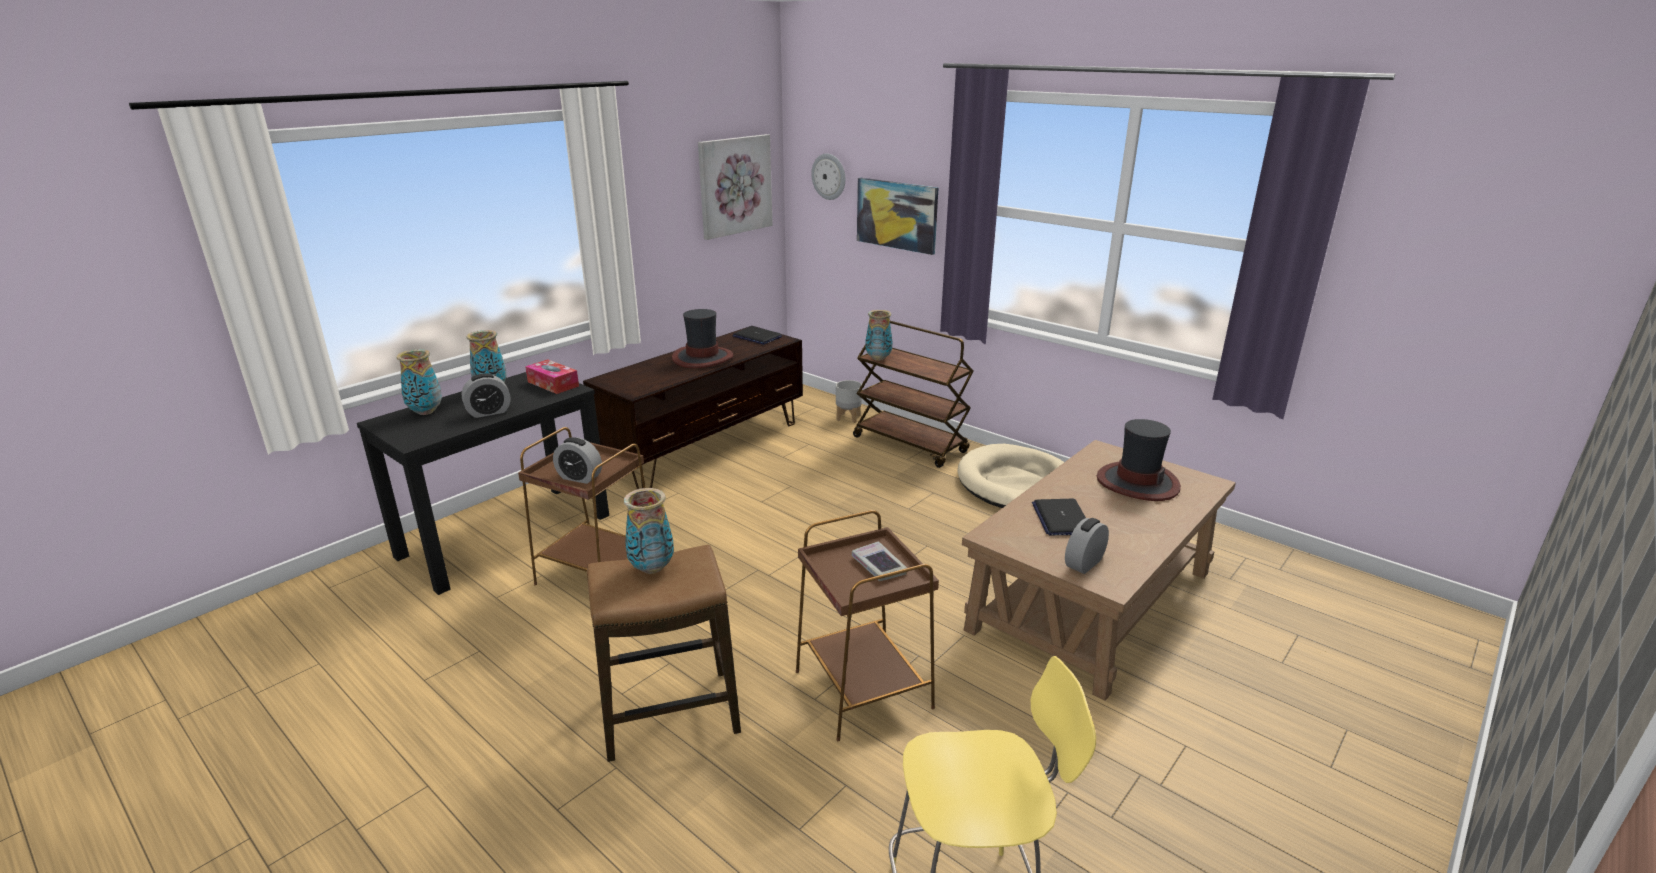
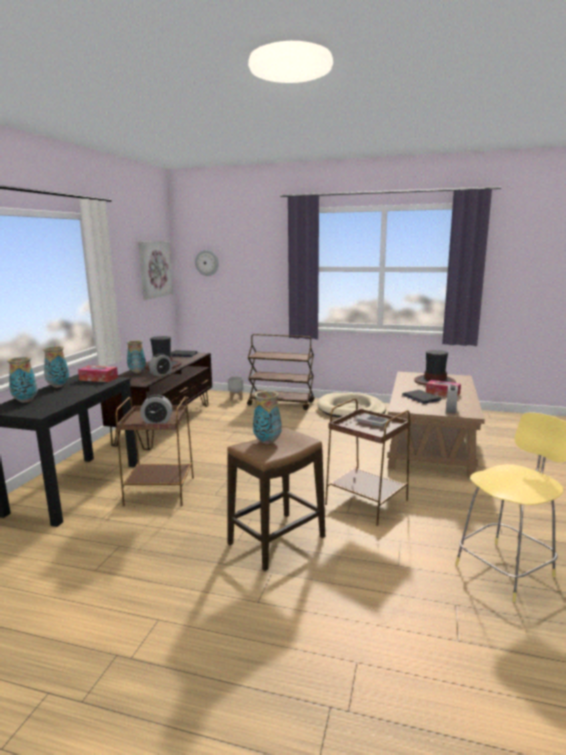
camera: 25 degrees left, 10 degrees down
(489, 412) = (73, 395): alarm clock -> alarm clock (161, 374)
(878, 358) = (260, 356): vase -> vase (137, 372)
(897, 215) = (253, 279): picture -> none
(1118, 516) = (442, 393): none -> tissue box

